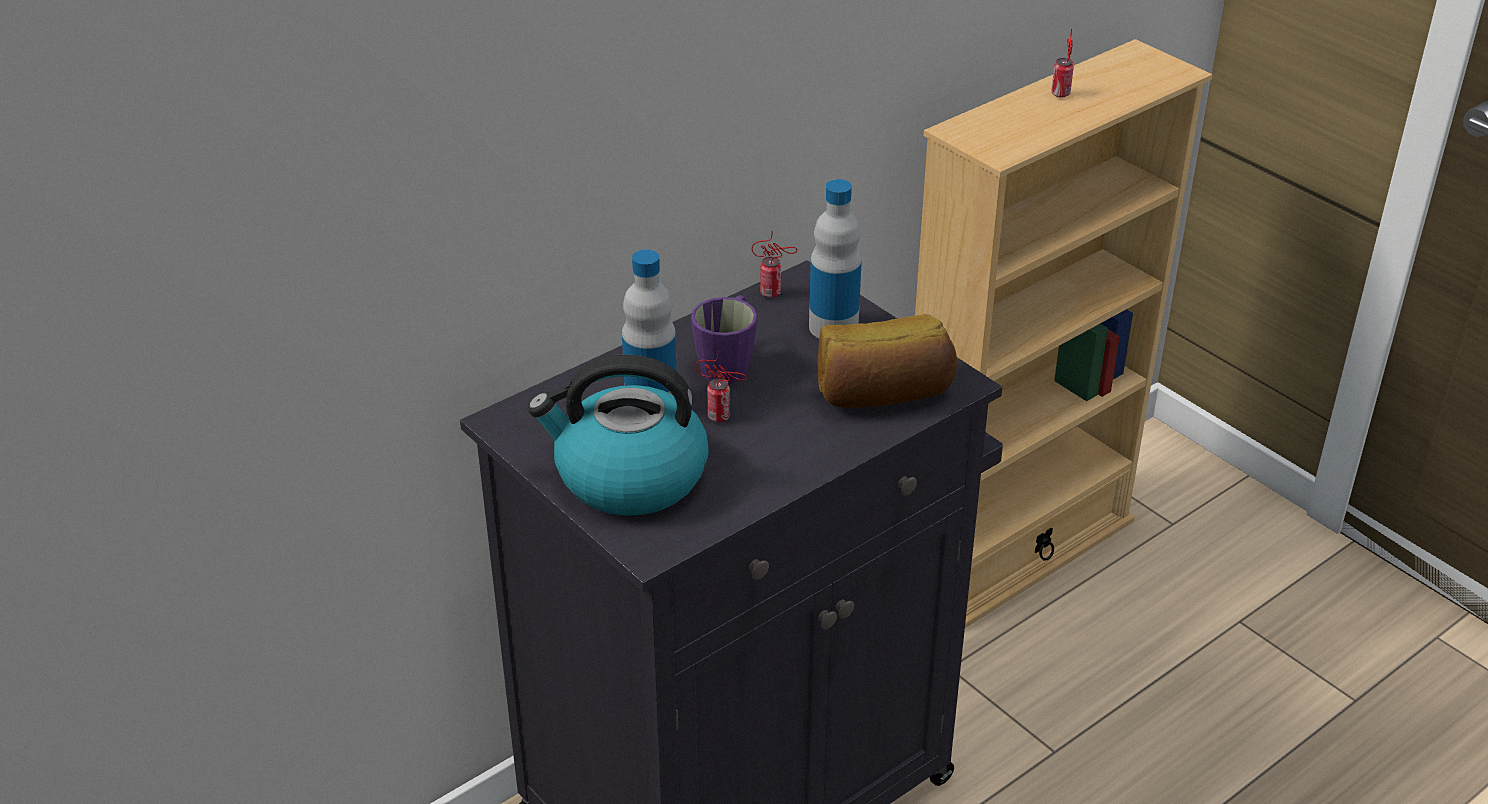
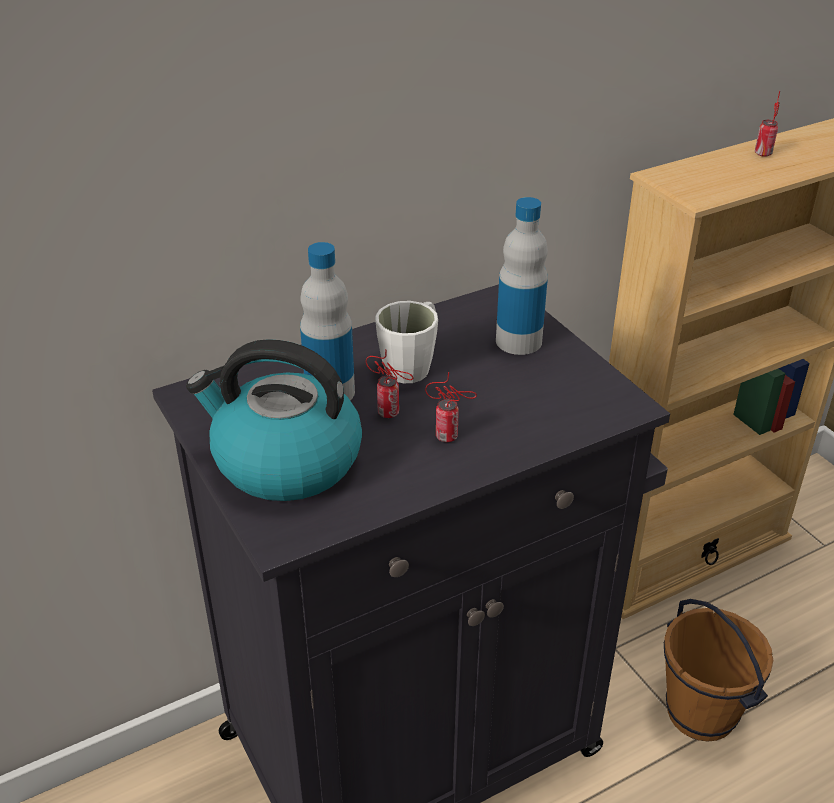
camera: 10 degrees right, 0 degrees up
(729, 363) = (412, 364): purple mug -> white mug
(773, 293) = (471, 306): can -> can (449, 437)
(884, 393) = (552, 407): bread -> none
(1057, 723) = (702, 713): none -> brown bucket

